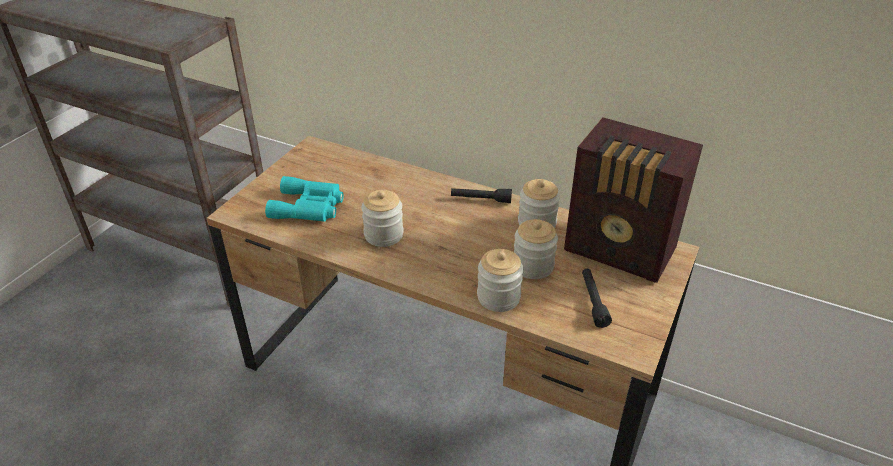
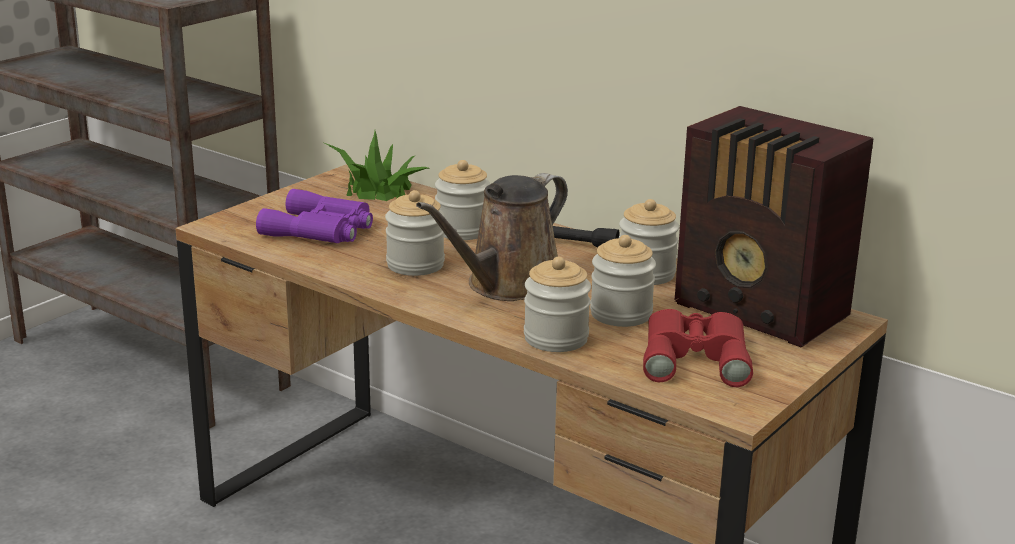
camera: 10 degrees right, 15 degrees down
(309, 207) = (321, 230): turquoise binoculars -> purple binoculars
(336, 161) = (377, 190): none -> potted plant
(405, 195) = (462, 231): none -> jar
(451, 247) = (508, 285): none -> brown watering can
(593, 301) = (696, 356): black flashlight -> red binoculars

